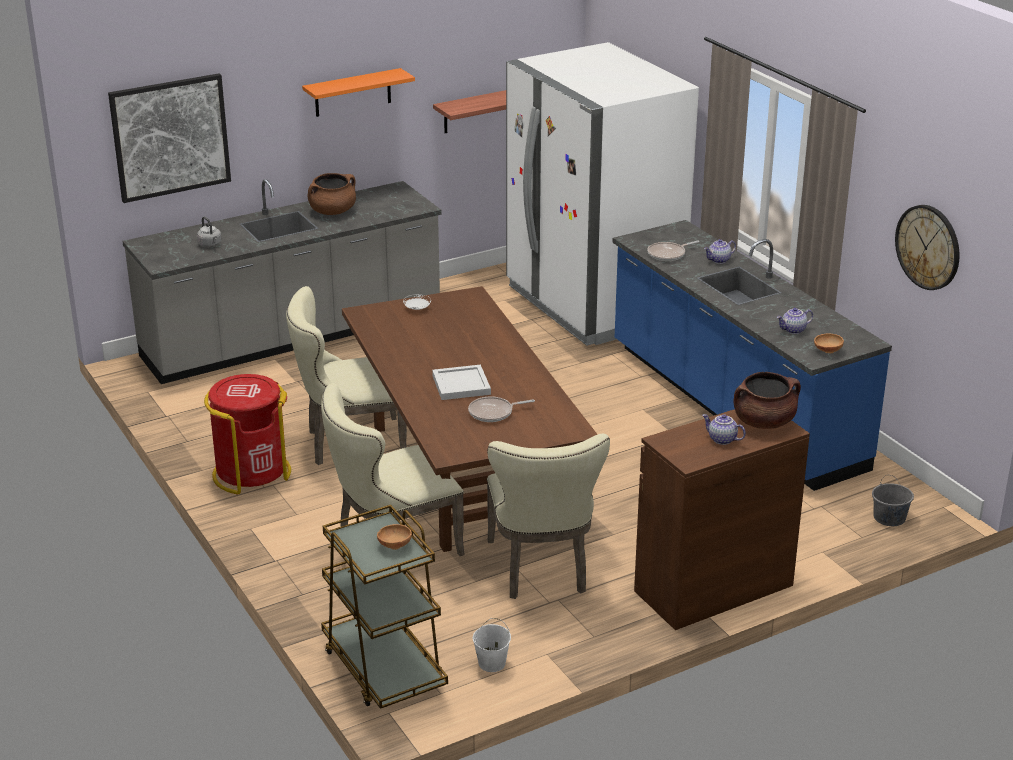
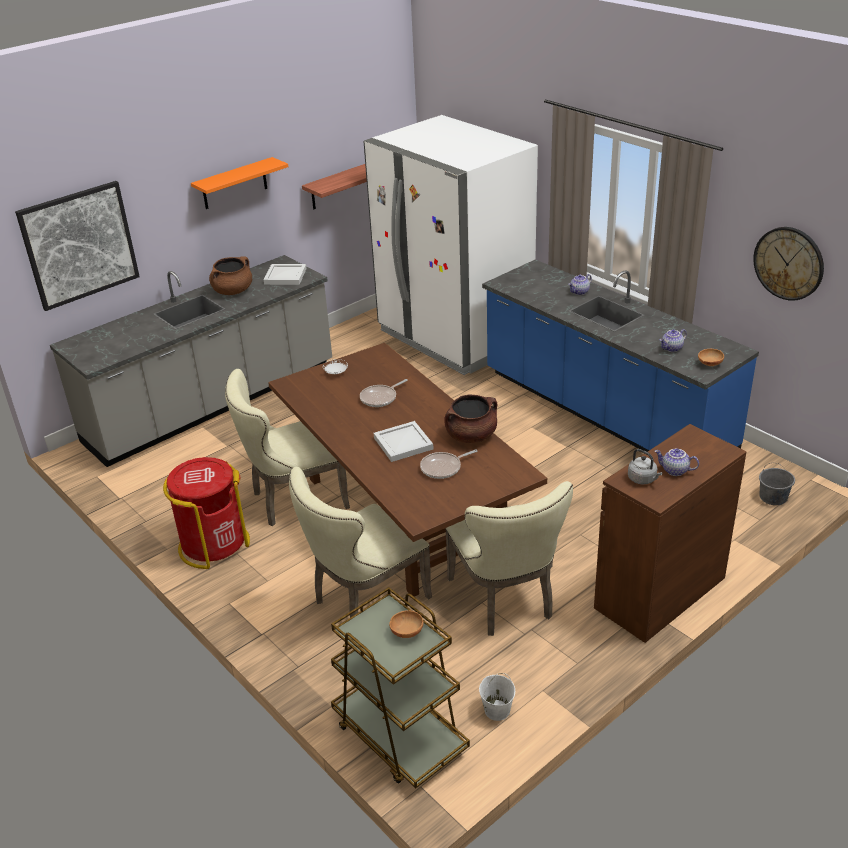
camera: 10 degrees left, 5 degrees up
(210, 245) = (132, 338): grey kettle -> grey kettle (643, 479)
(396, 203) = (286, 276): none -> white tray
(668, 254) = (535, 292): frying pan -> frying pan (380, 398)
(763, 422) = (701, 446): brown cooking pot -> brown cooking pot (471, 435)

